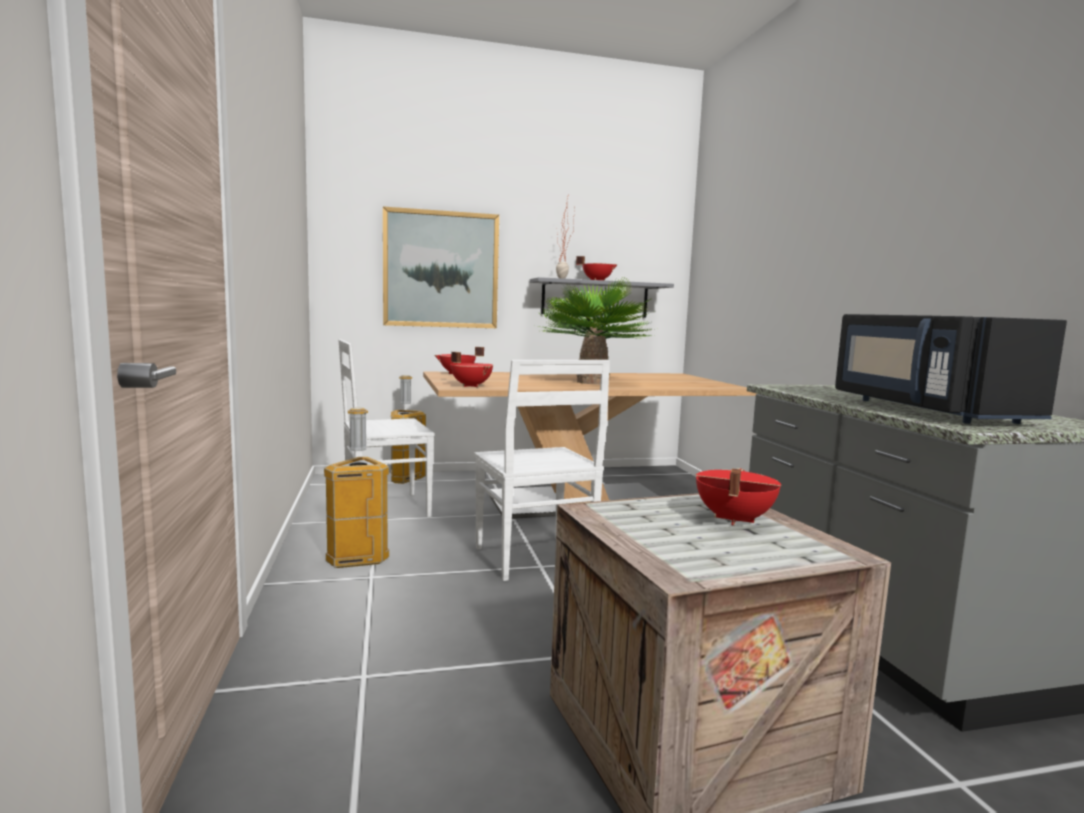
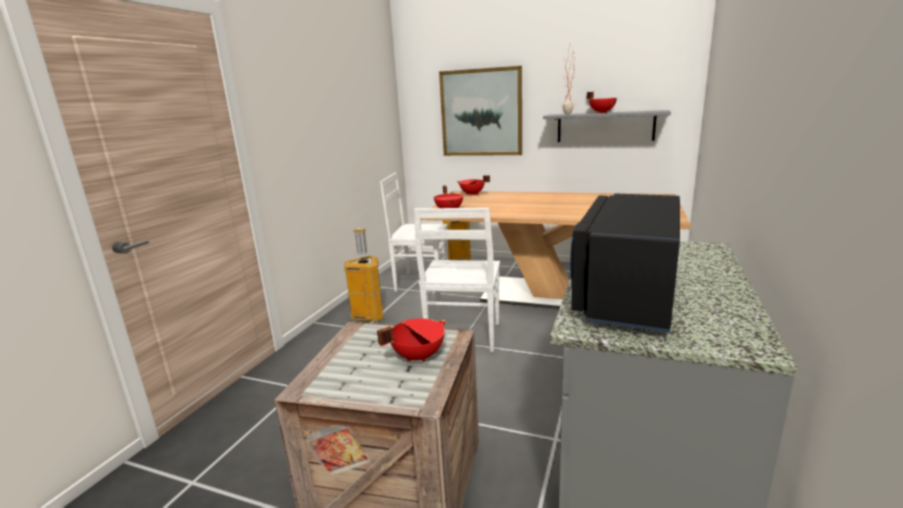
camera: 35 degrees right, 10 degrees up
(592, 382) = (551, 208): potted plant -> none

